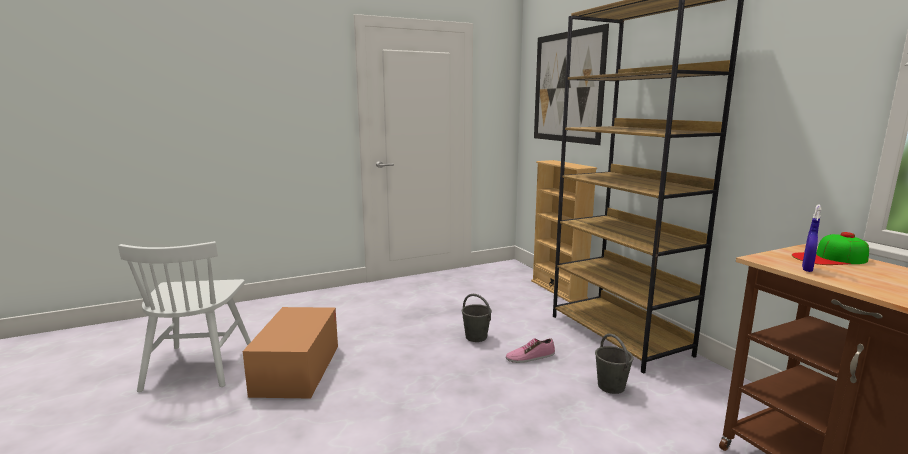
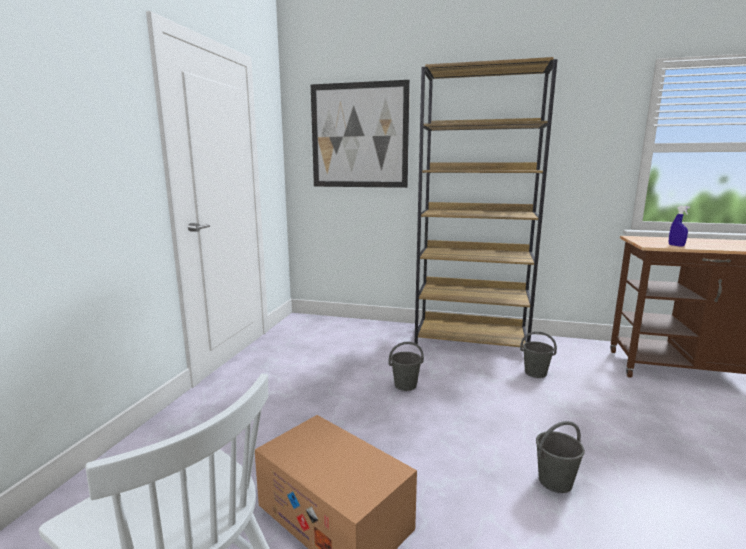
camera: 50 degrees left, 0 degrees up
(425, 441) = (555, 481): none -> grey bucket
(530, 357) = (465, 379): shoe -> none
(558, 289) = (375, 324): beige bookcase -> none
(830, 258) = (656, 239): cap -> none

